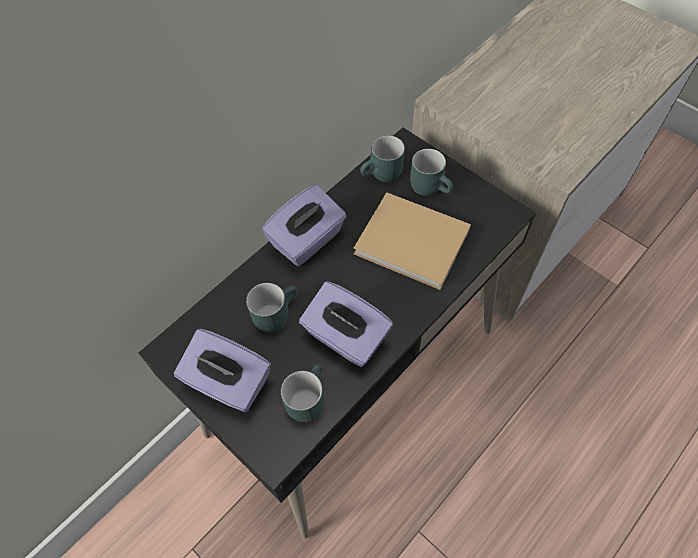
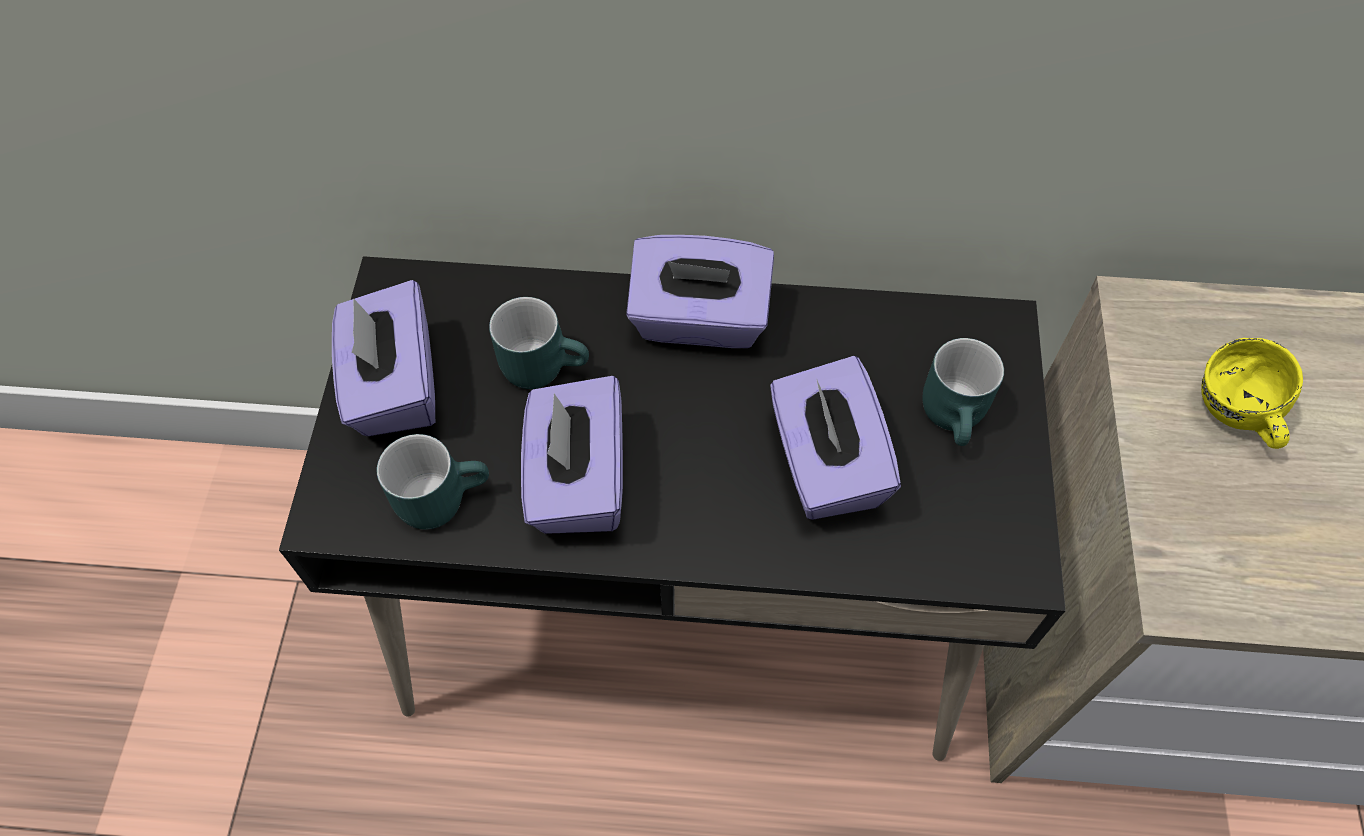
camera: 50 degrees right, 0 degrees up
(383, 175) = (911, 336): turquoise mug -> none
(415, 243) = (825, 464): beige book -> purple tissue box
(507, 107) = (1234, 418): none -> yellow mug

